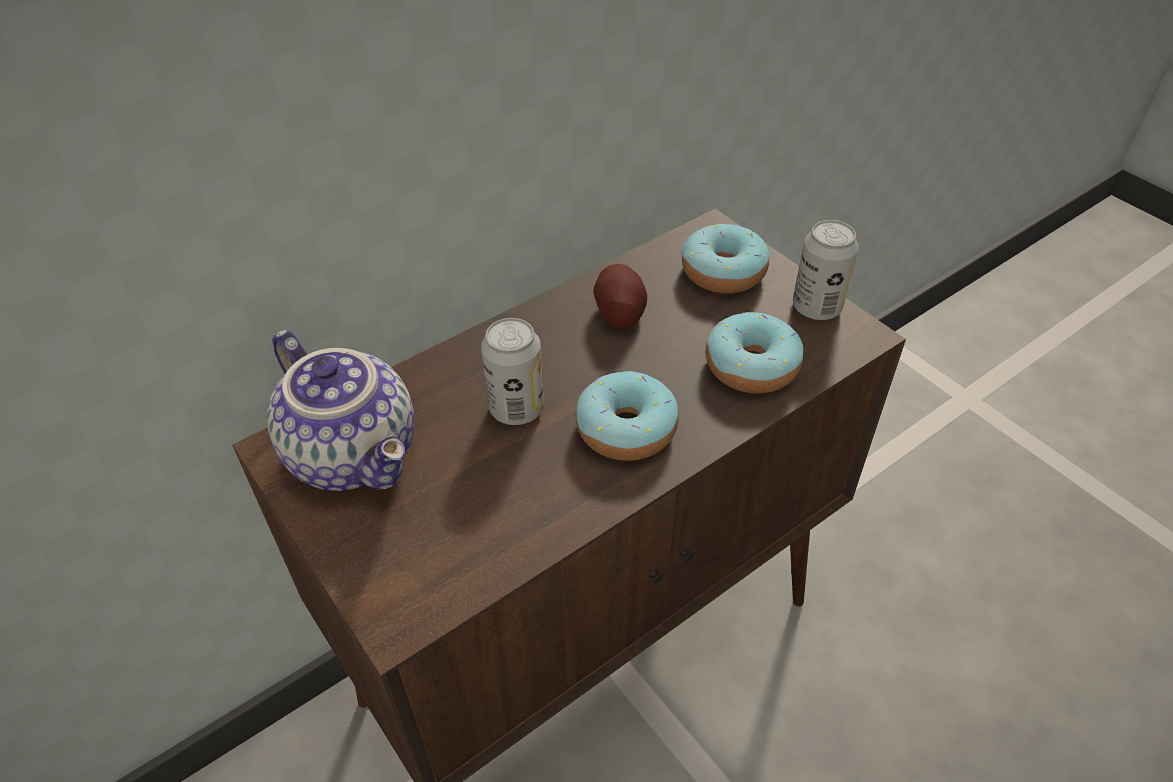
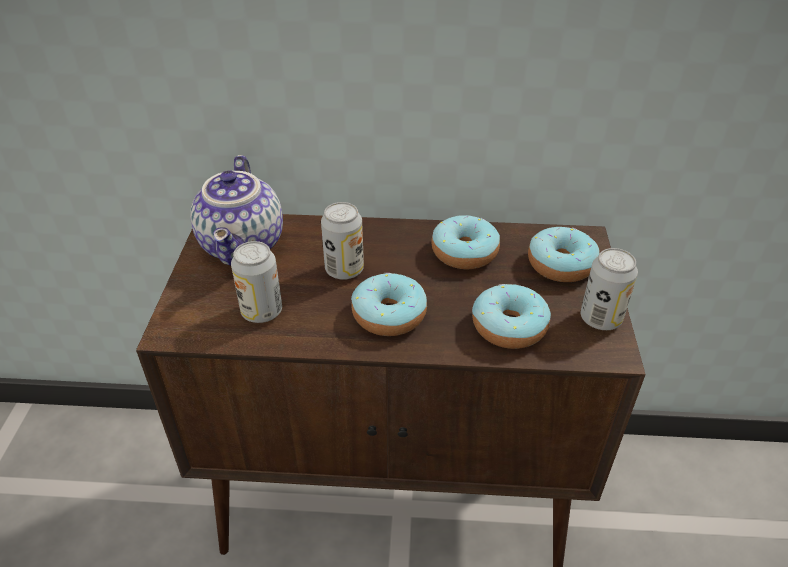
camera: 40 degrees right, 5 degrees down
(482, 519) = (262, 311): none -> can
(619, 312) = (464, 252): potato -> donut

